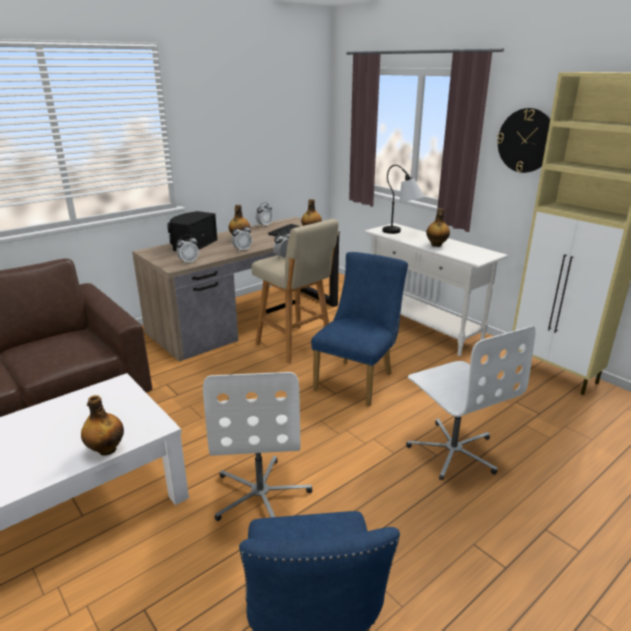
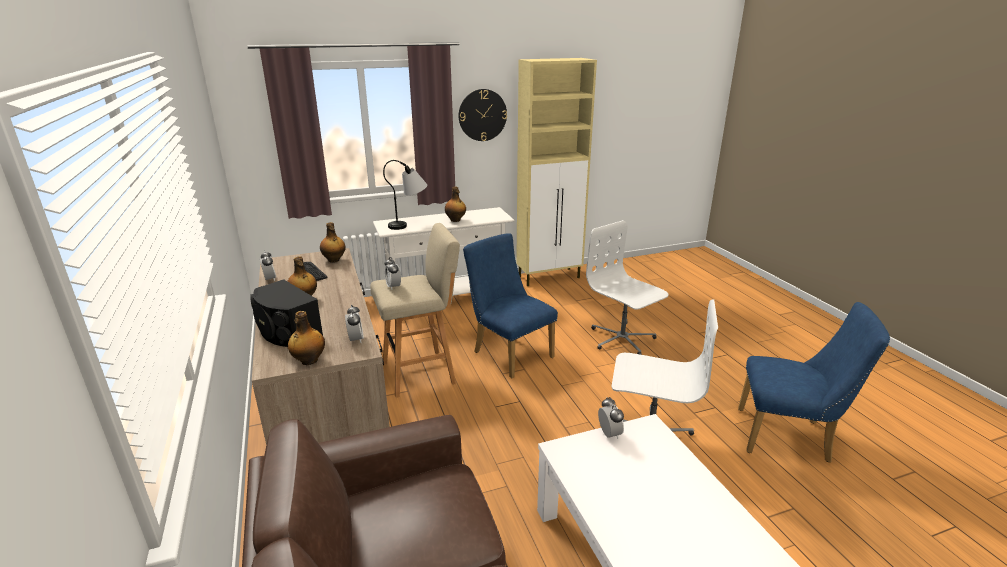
camera: 70 degrees left, 0 degrees up
(106, 449) = (682, 459): bottle -> bottle (309, 361)
(242, 250) = (349, 303): alarm clock -> alarm clock (609, 434)
(453, 451) = (622, 339): white office chair -> white office chair turned 120 degrees counterclockwise

